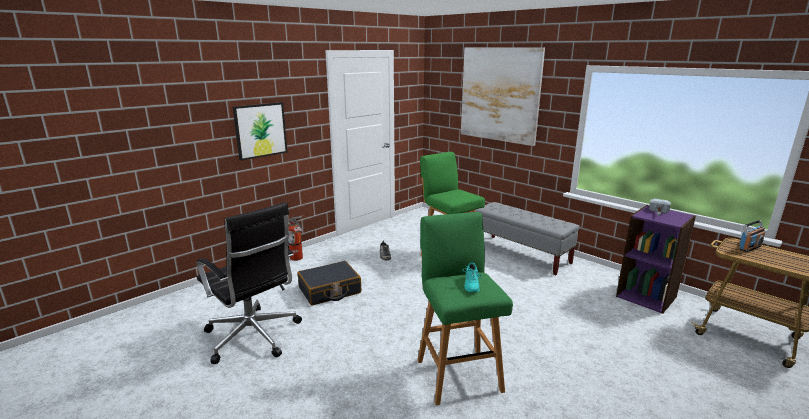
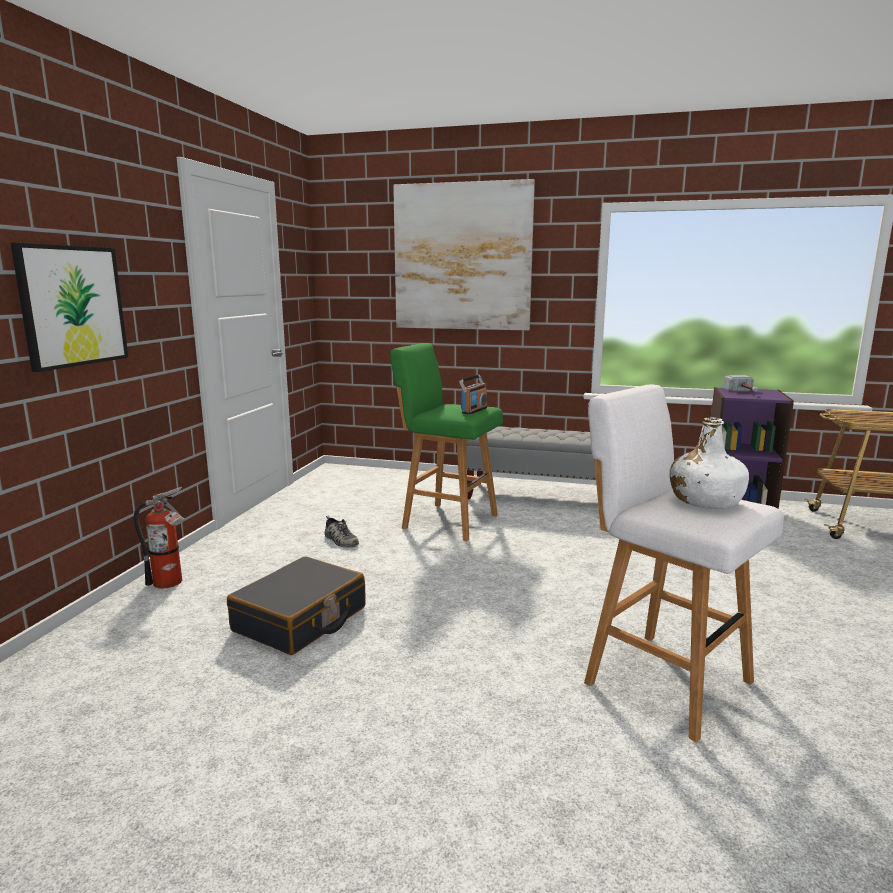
camera: 30 degrees left, 5 degrees down
(254, 337) = (222, 758): black office chair -> none
(458, 373) = (663, 679): green stool -> white stool
(471, 284) = (705, 501): turquoise shoe -> white bottle
(749, 247) = (861, 414): radio -> radio (473, 410)

